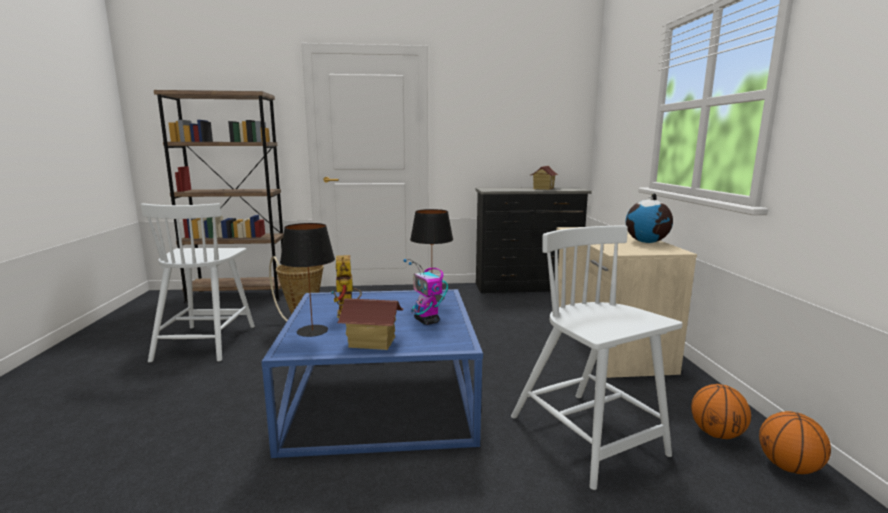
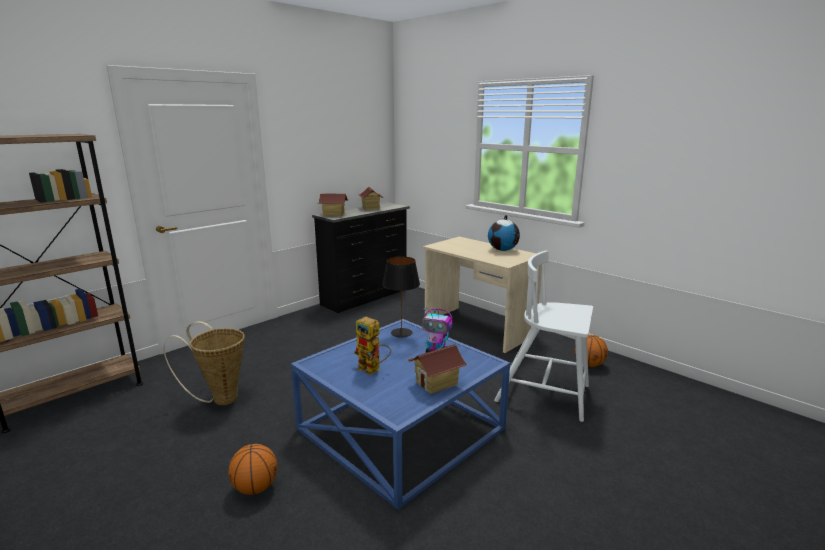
camera: 40 degrees left, 5 degrees up
(206, 342) = (141, 459): white chair -> none
(312, 330) = (377, 392): black table lamp -> none
(493, 189) = (334, 215): none -> toy house
(788, 467) = (629, 369): basketball -> basketball (255, 488)

